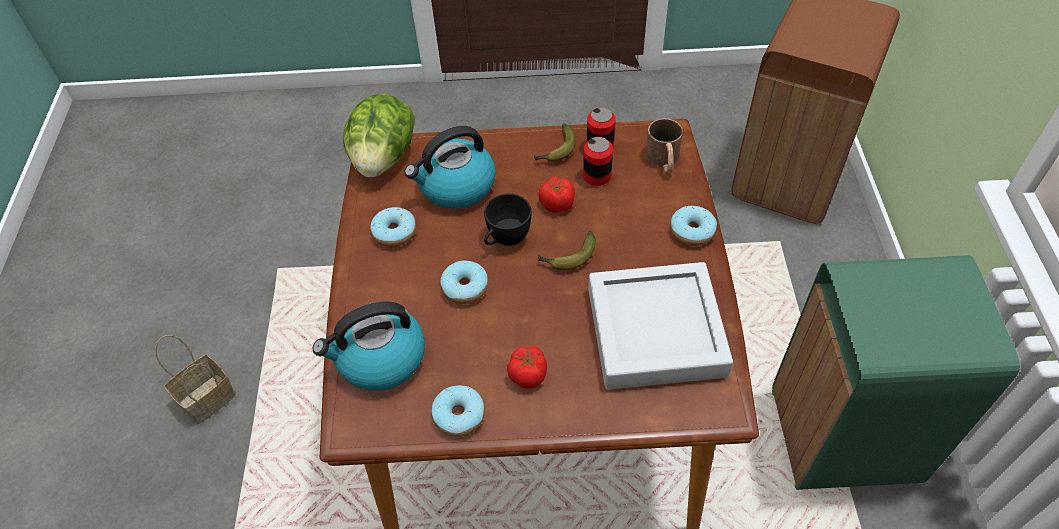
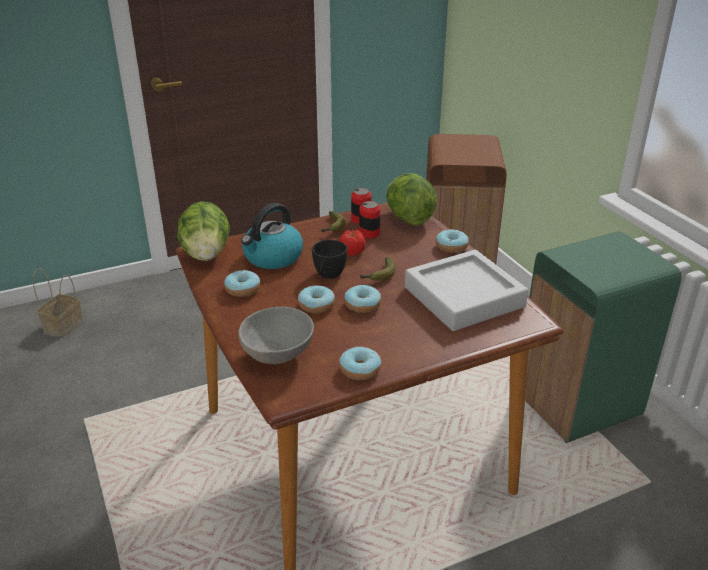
camera: 25 degrees left, 20 degrees down
(207, 400) = (58, 530): basket -> basket (63, 326)
(380, 359) = (278, 355): kettle -> grey bowl
(520, 304) = (362, 305): none -> donut
(528, 374) = (394, 337): tomato -> none
(663, 161) = (408, 219): brown mug -> lettuce

